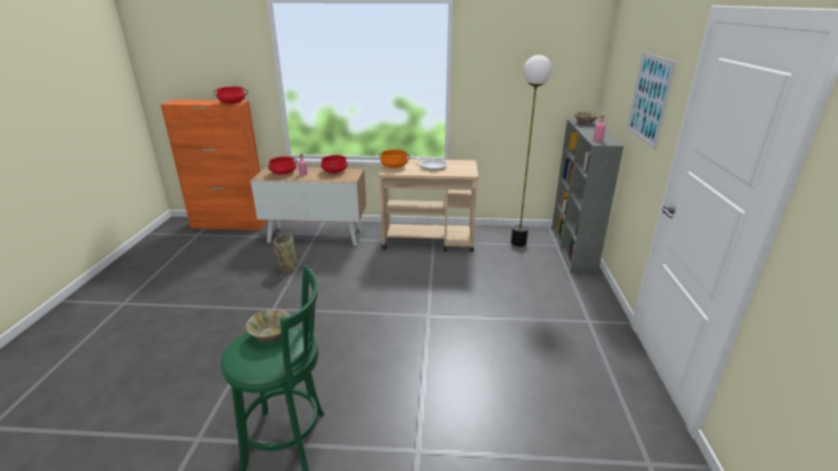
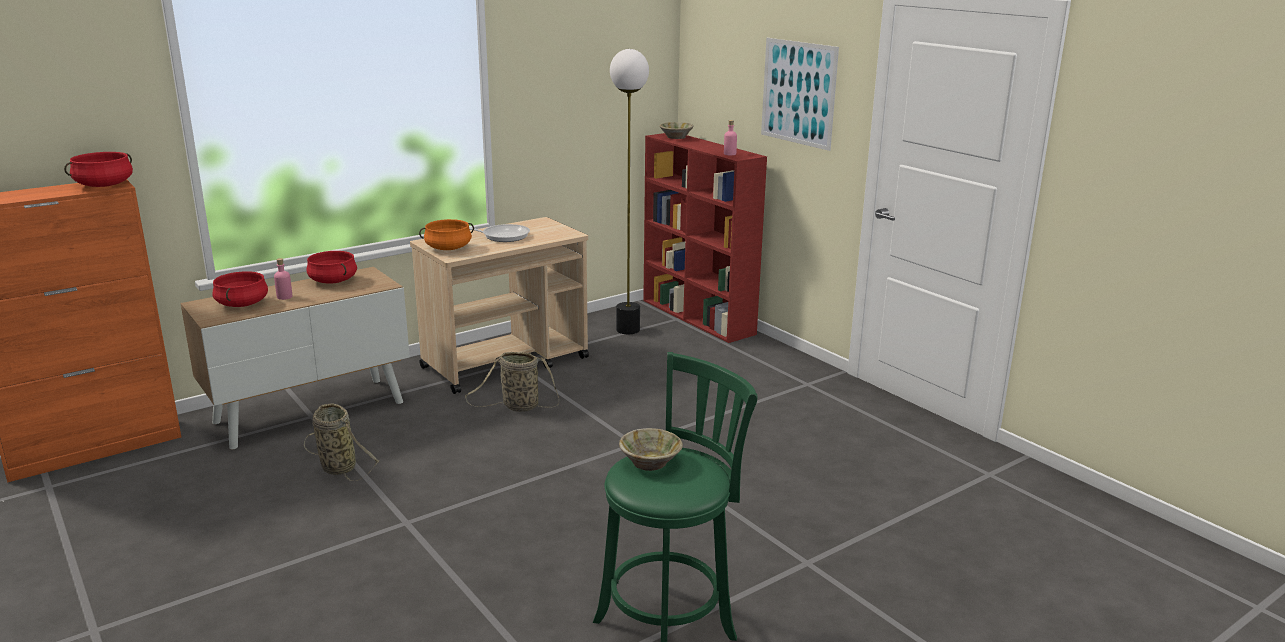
camera: 40 degrees left, 5 degrees down
(401, 267) = (518, 406): none -> basket
(573, 249) = (698, 317): grey bookcase -> red bookcase

